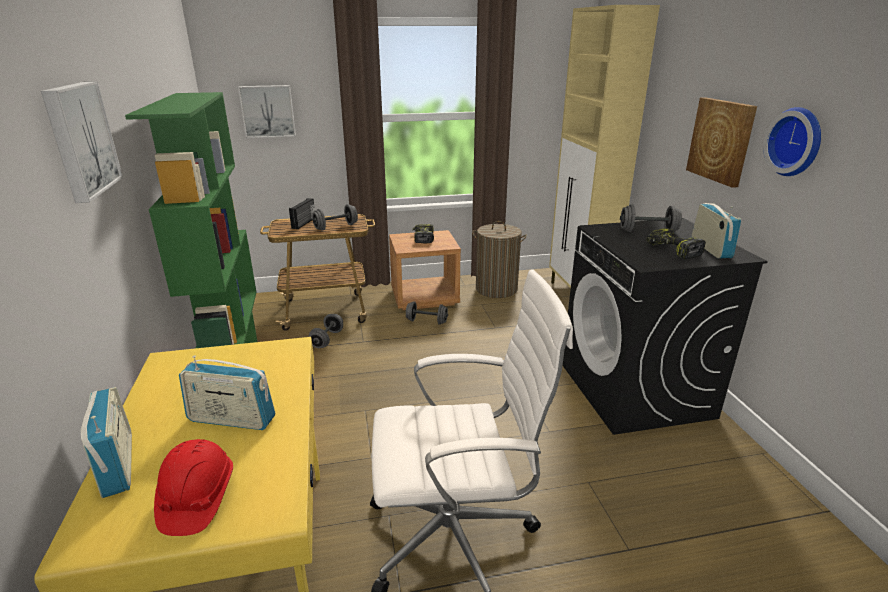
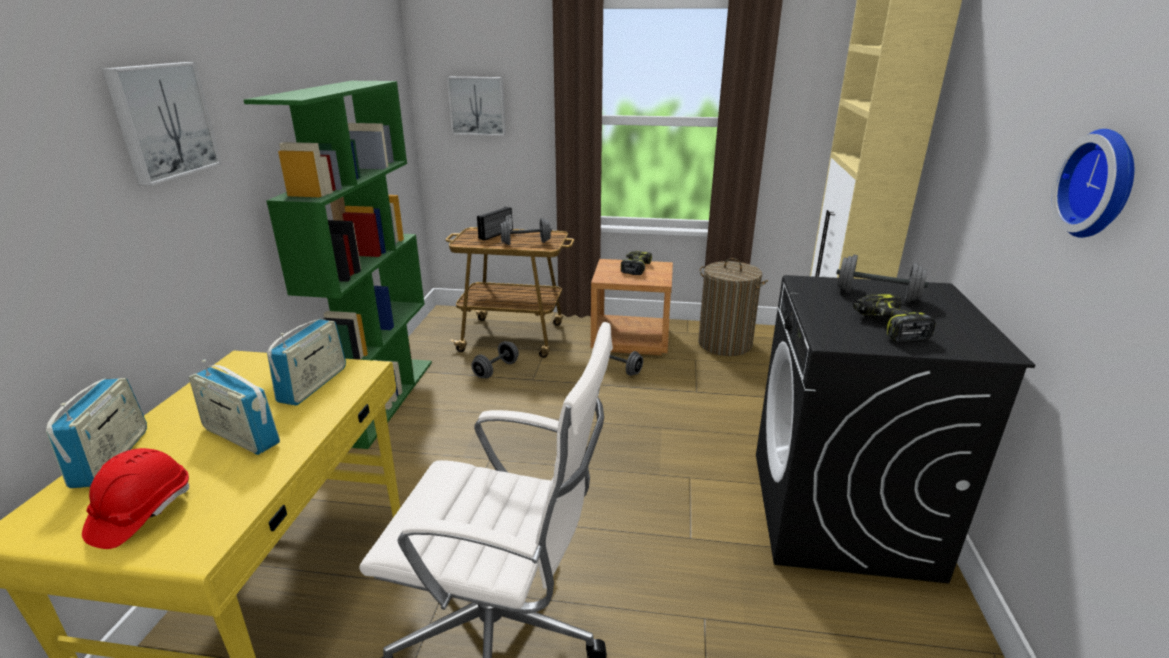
camera: 20 degrees right, 0 degrees up
(710, 248) = (954, 333): radio -> radio (313, 385)
(721, 140) = (1012, 175): picture -> none

